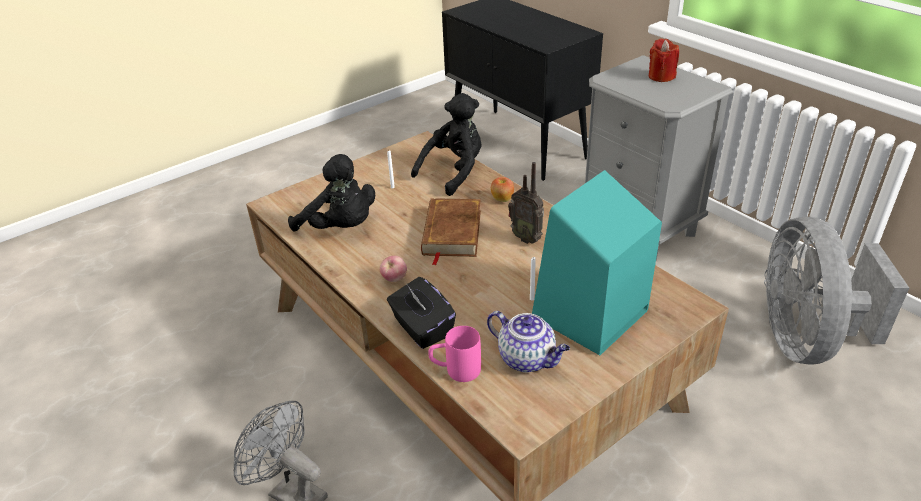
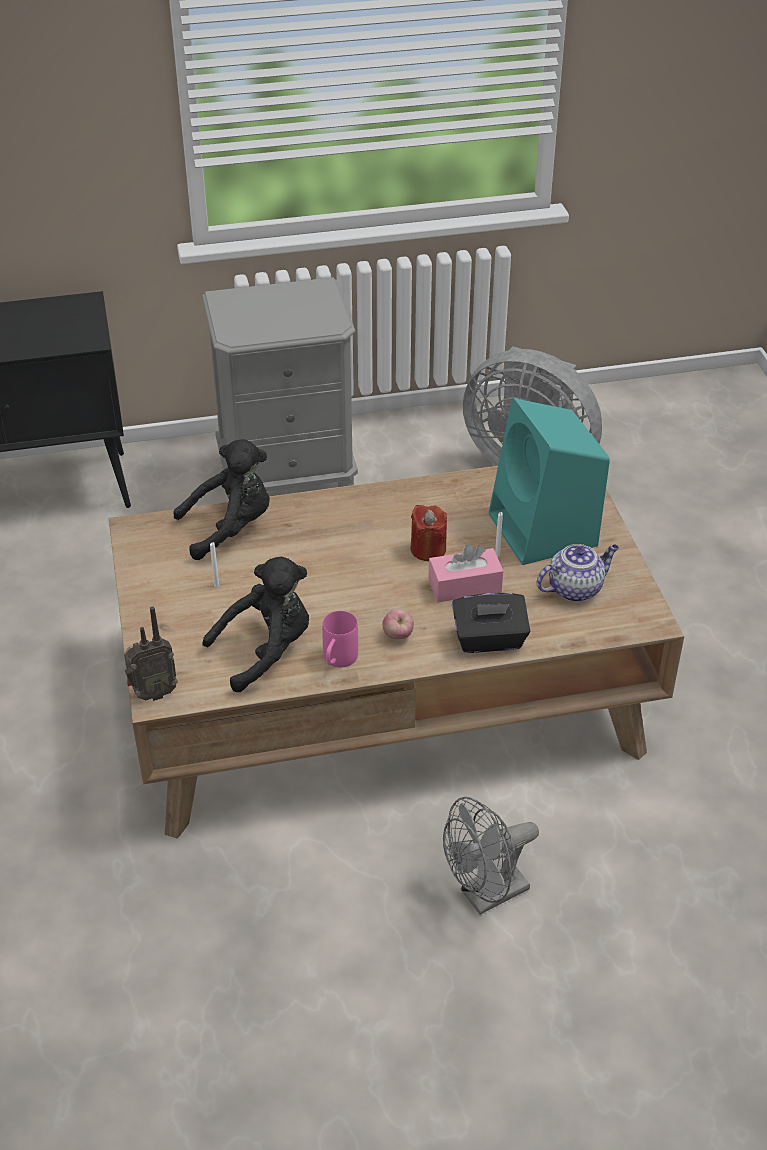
camera: 65 degrees left, 5 degrees up
(451, 232) = (348, 570): brown book -> none
(454, 172) = (230, 528): black plush toy -> black plush toy turned 90 degrees clockwise
(455, 371) = (562, 637): pink mug -> pink mug (337, 661)
(478, 293) = (464, 586): none -> pink tissue box
(502, 199) = (318, 513): apple -> none
(527, 238) = (401, 522): radio -> radio (152, 693)
(661, 76) = (268, 303): red candle -> red candle (428, 549)

